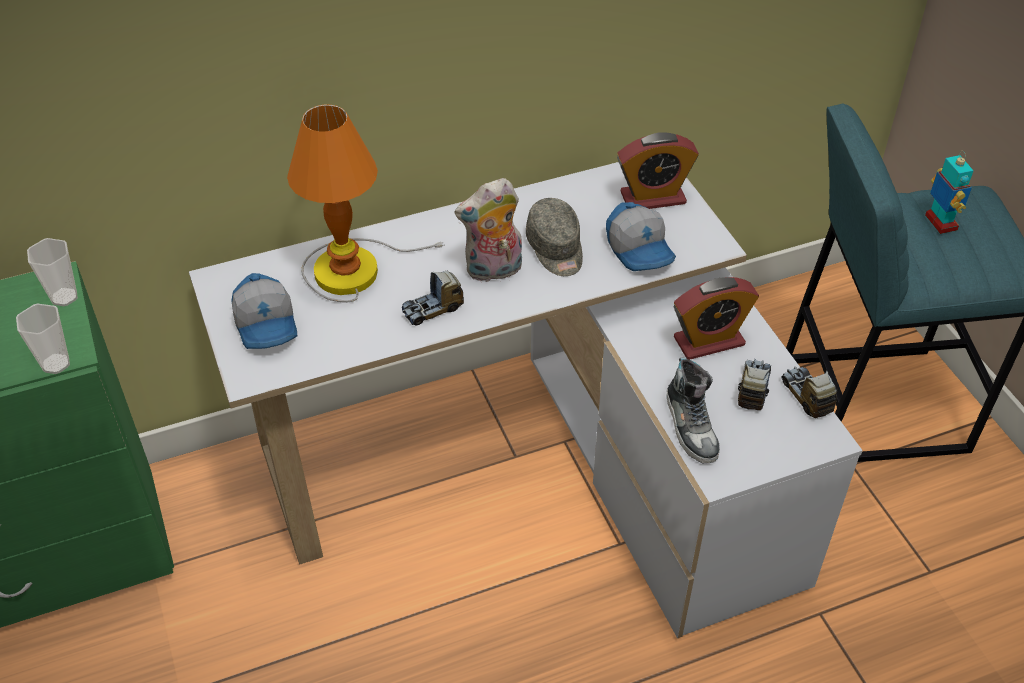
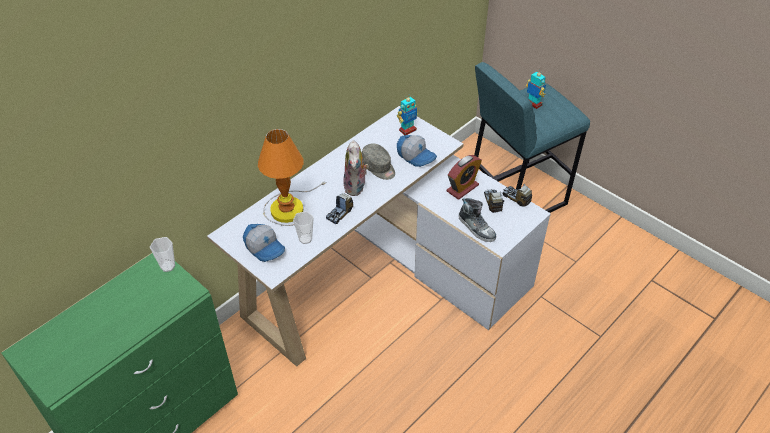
camera: 25 degrees left, 0 degrees up
(56, 364) = (188, 298): cup -> cup (305, 239)
(493, 271) = (356, 187): plush toy -> plush toy turned 45 degrees counterclockwise
(653, 198) = (407, 130): alarm clock -> toy robot

